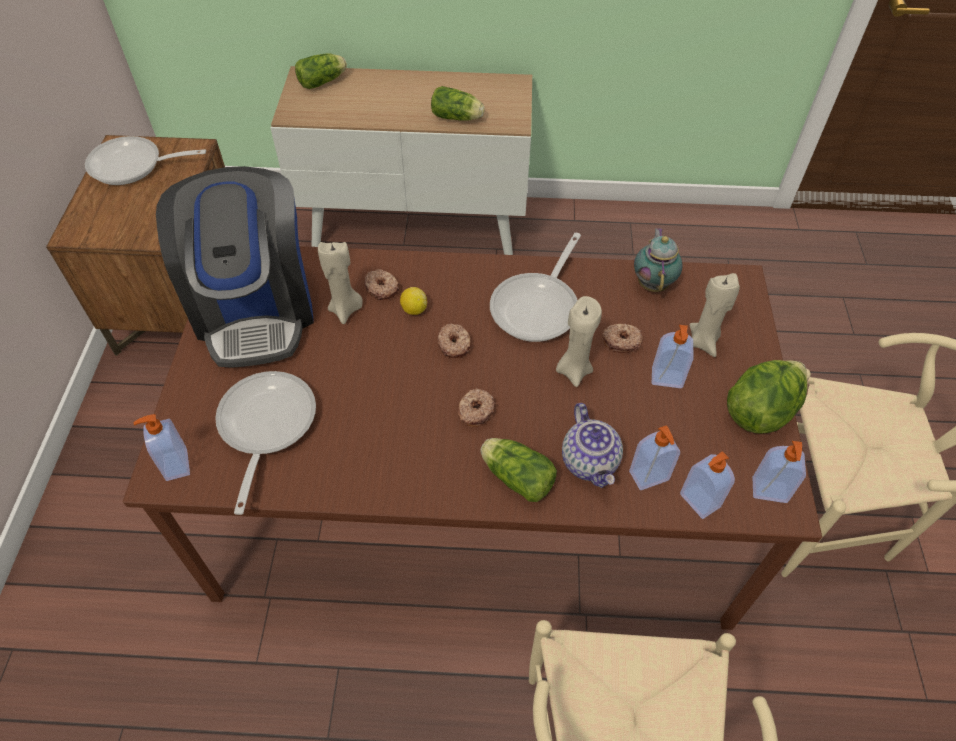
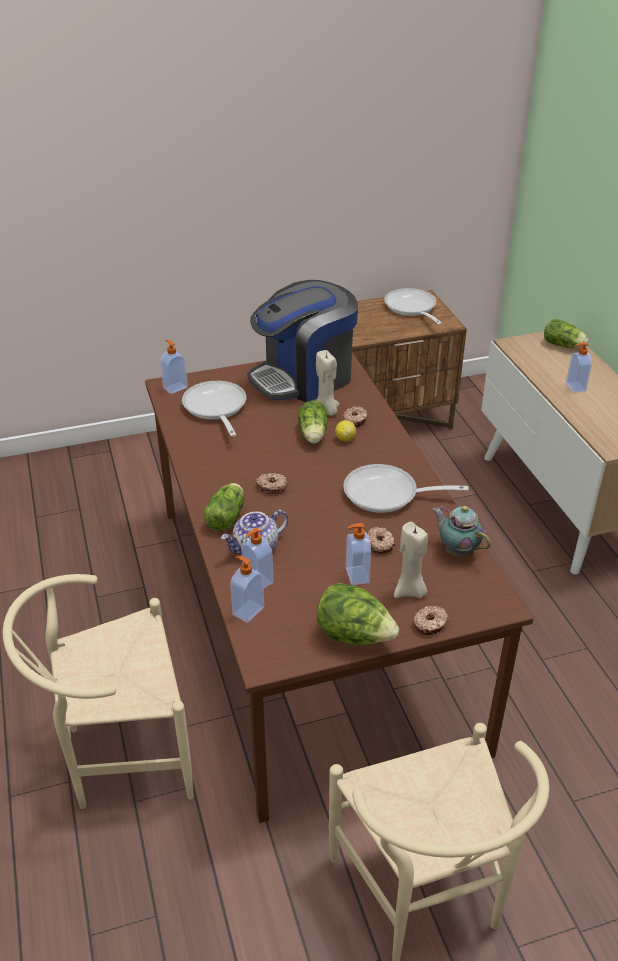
camera: 70 degrees right, 15 degrees down
(265, 427) = (215, 409): frying pan -> frying pan turned 90 degrees counterclockwise
(454, 344) = (324, 464): donut -> donut (430, 624)
(458, 118) = (587, 418): lettuce -> lettuce (313, 435)
(574, 370) = (335, 525): beige candle -> none
(653, 283) = (457, 551): teapot -> teapot turned 120 degrees counterclockwise
(769, 491) = (275, 650): soap dispenser -> soap dispenser (575, 387)

